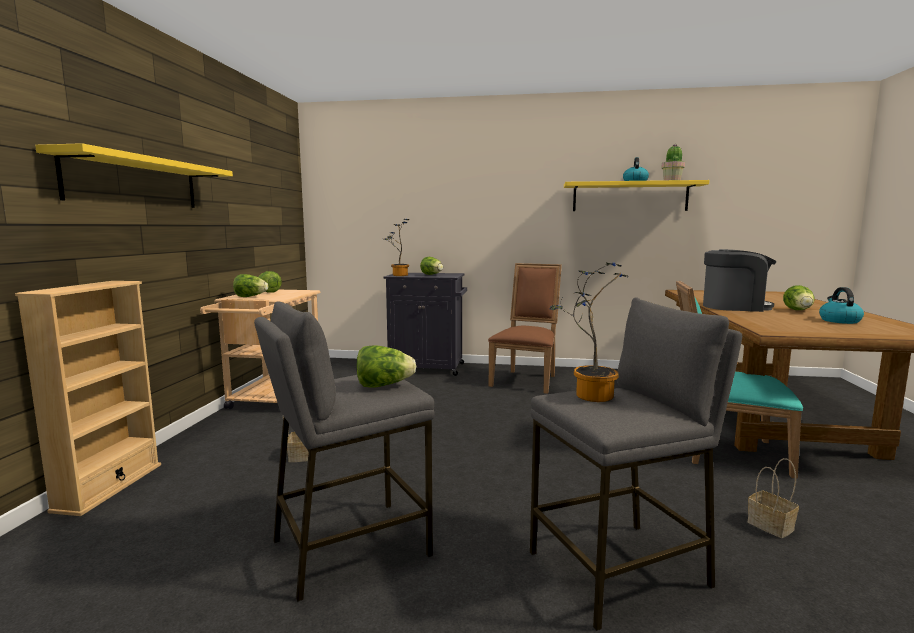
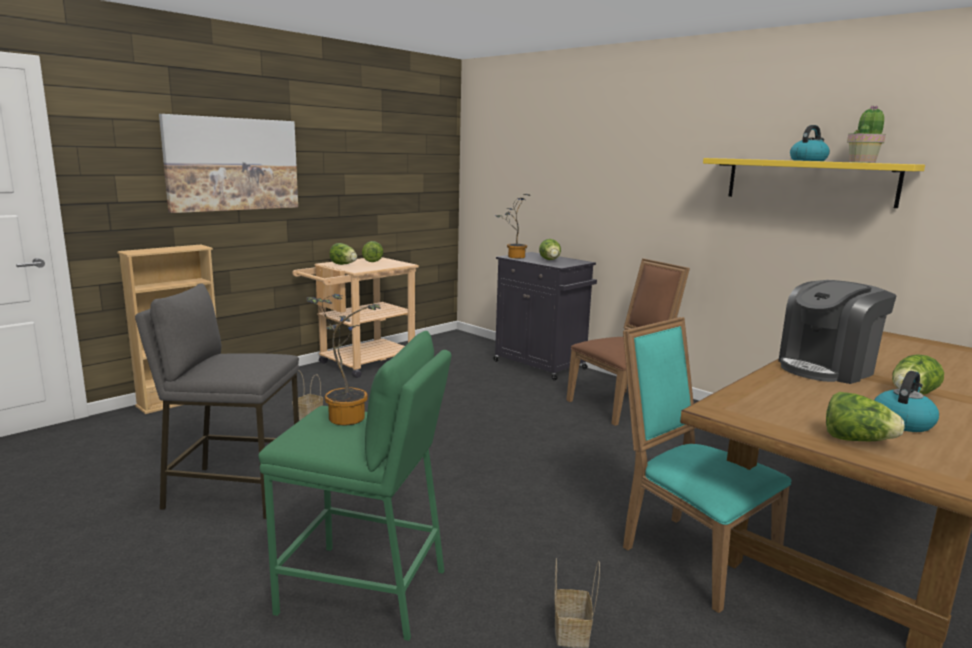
camera: 35 degrees right, 5 degrees up
(135, 182) = (232, 164): yellow shelf -> picture
(384, 385) = (247, 367): lettuce -> lettuce (856, 440)
(620, 570) = (364, 591): grey stool -> green stool
(734, 307) = (827, 368): coffee machine -> coffee machine turned 105 degrees clockwise

